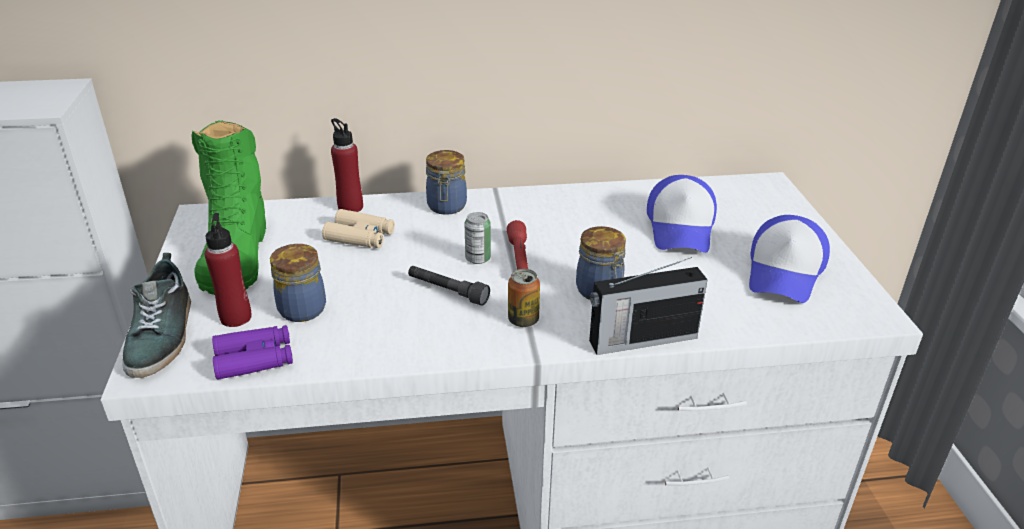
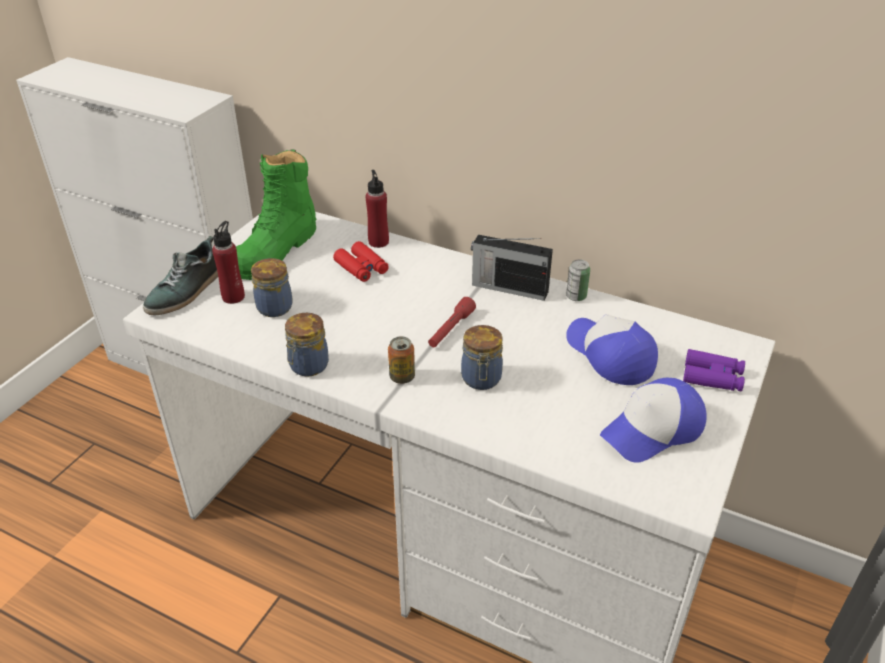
camera: 35 degrees right, 5 degrees up
(254, 359) = (217, 330): purple binoculars -> purple binoculars (712, 377)
(360, 237) = (361, 268): beige binoculars -> red binoculars
(446, 207) = (444, 266): jar -> jar (307, 366)
(447, 291) = (375, 333): grey flashlight -> none
(478, 258) = (422, 317): can -> can (576, 296)
(641, 339) = (467, 430): radio -> radio (508, 288)
(681, 227) = (609, 355): cap -> cap turned 105 degrees clockwise

